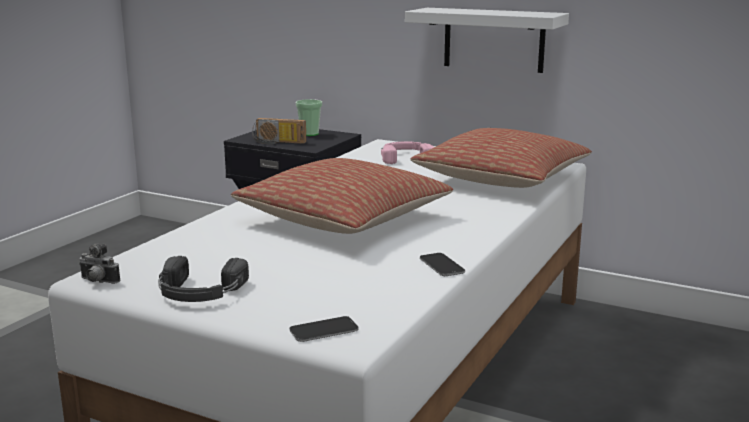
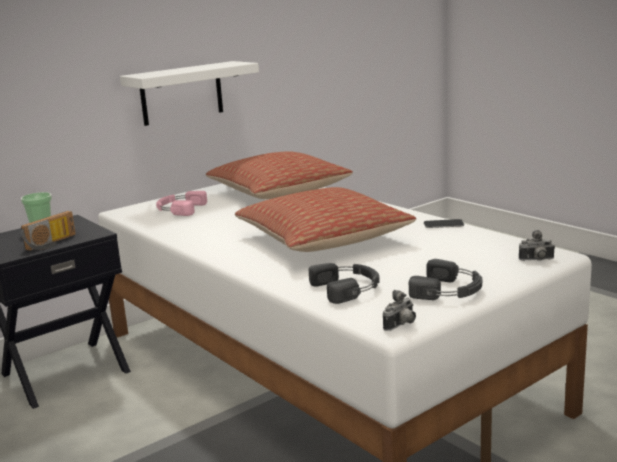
camera: 65 degrees left, 0 degrees up
(197, 249) = (348, 288): none -> black headphones
(324, 330) = (537, 260): phone -> camera

